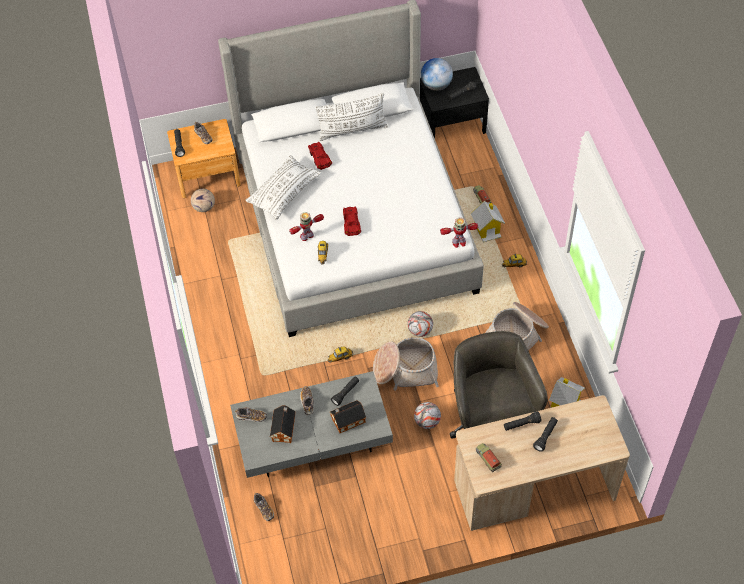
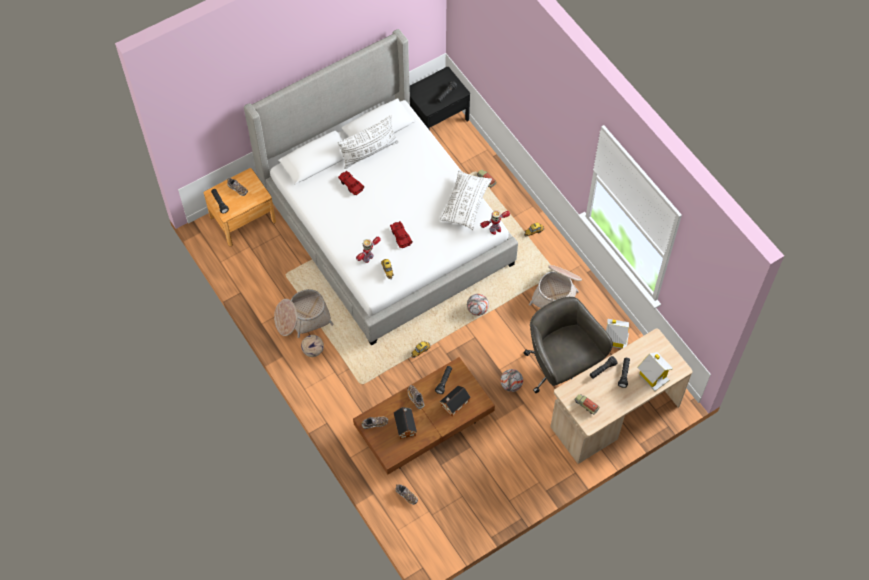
camera: 20 degrees left, 5 degrees up
(203, 207) = (252, 250): football -> football (312, 350)
(284, 192) = (333, 223): white pillow -> white pillow (465, 204)
(312, 439) = (424, 426): grey coffee table -> brown coffee table
(405, 370) = (478, 347): basket -> basket (302, 318)
(436, 85) = (421, 91): globe -> none
(487, 230) = (501, 207): toy house -> toy house (653, 376)

